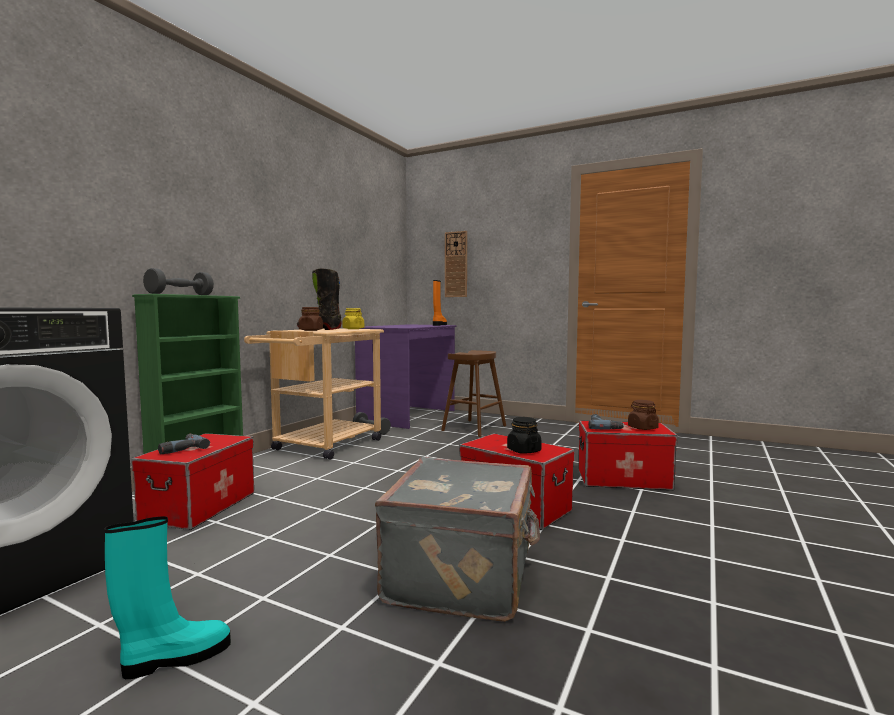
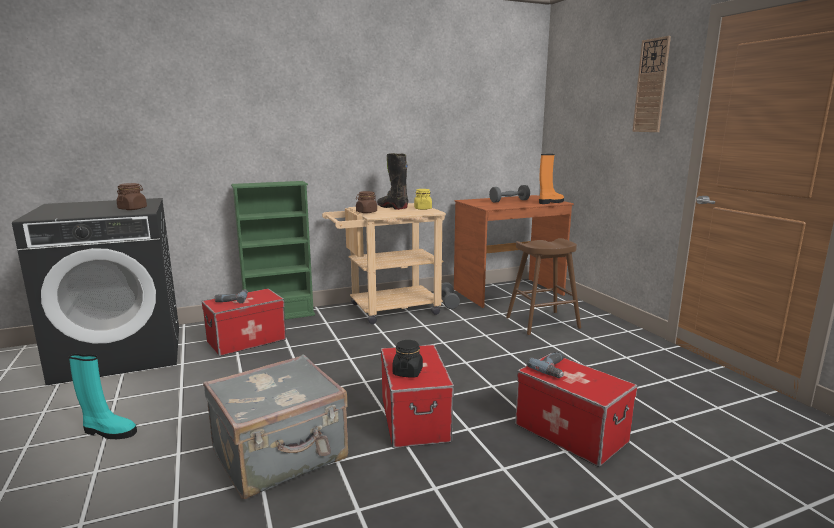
camera: 40 degrees right, 10 degrees up
(180, 294) = (262, 183): grey dumbbell -> grey dumbbell (509, 201)
(408, 416) = (508, 292): purple desk -> brown desk
(456, 264) = (582, 133): wall clock -> wall clock (651, 86)
(642, 428) = (590, 384): brown jar -> brown jar (132, 209)

